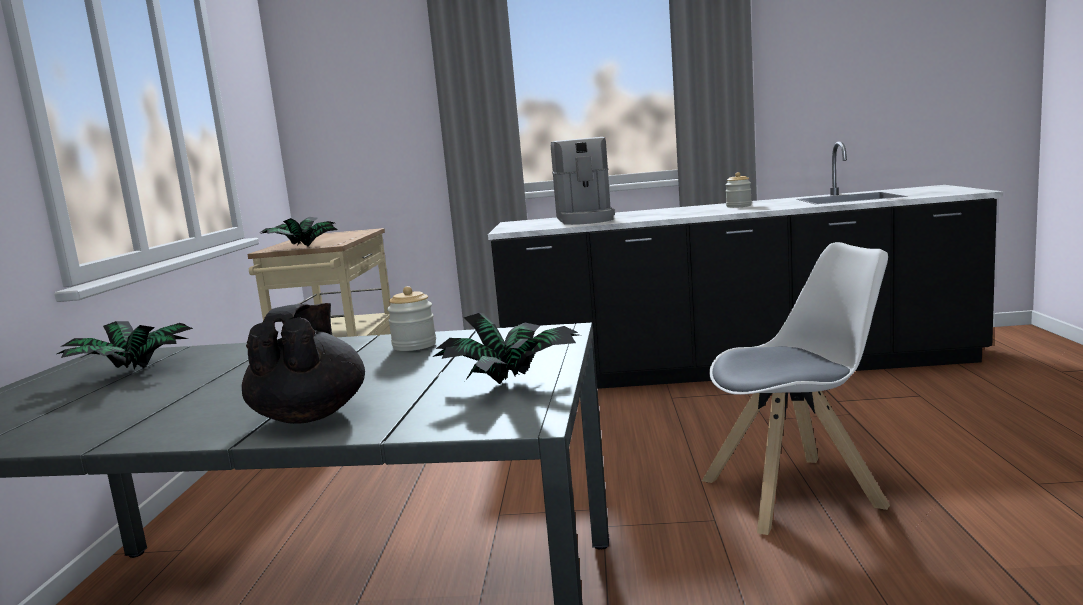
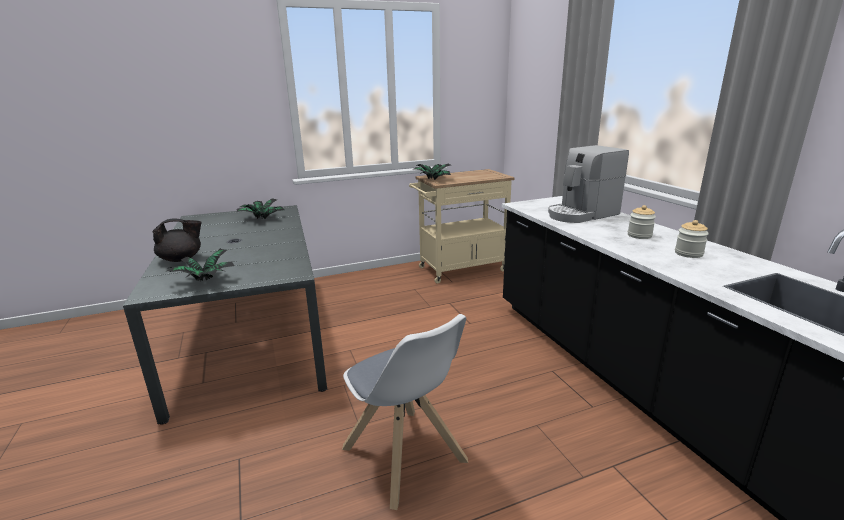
camera: 65 degrees right, 10 degrees up
(414, 345) = (278, 251): jar -> jar (639, 235)

